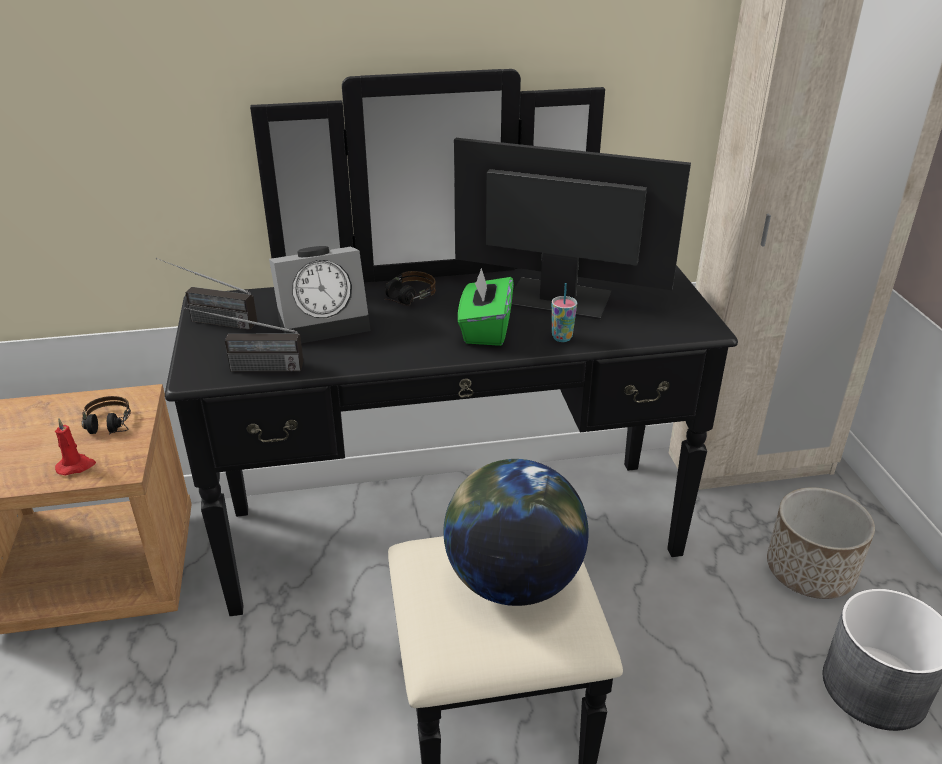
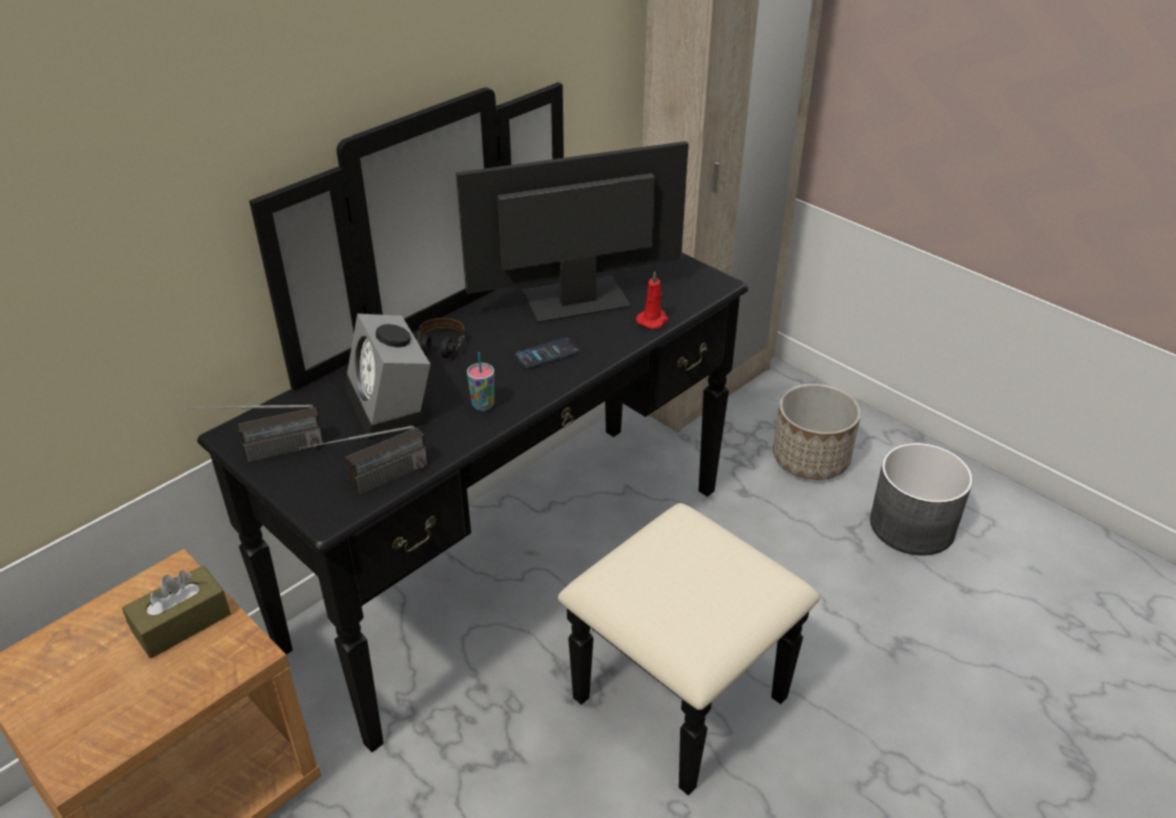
camera: 35 degrees left, 5 degrees up
(76, 466) = (192, 675): red candle -> red candle (653, 320)
(108, 430) = (182, 623): headphones -> brown tissue box
(326, 322) = (391, 406): alarm clock -> alarm clock turned 120 degrees clockwise
(485, 329) = (547, 354): green tissue box -> phone
(513, 581) = (697, 568): globe -> none
(562, 338) = (618, 336): cup -> cup (483, 405)

